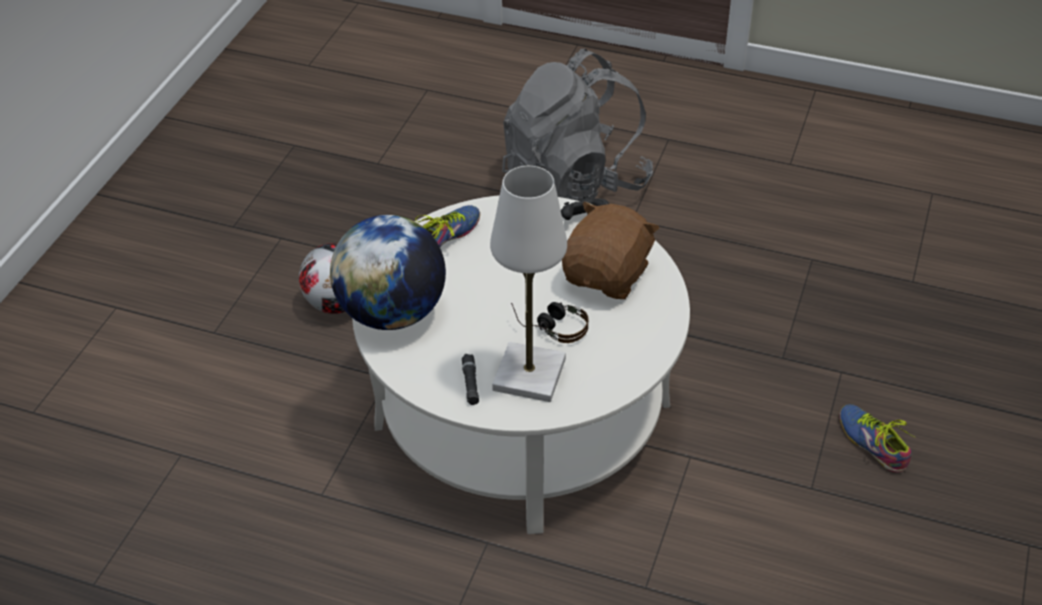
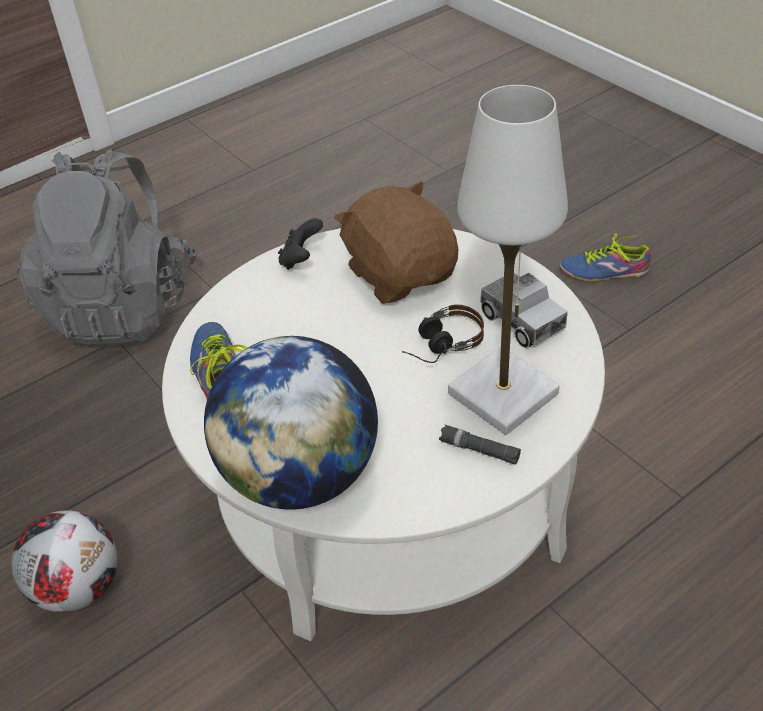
camera: 55 degrees left, 0 degrees up
(609, 356) = (521, 321): none -> toy truck

